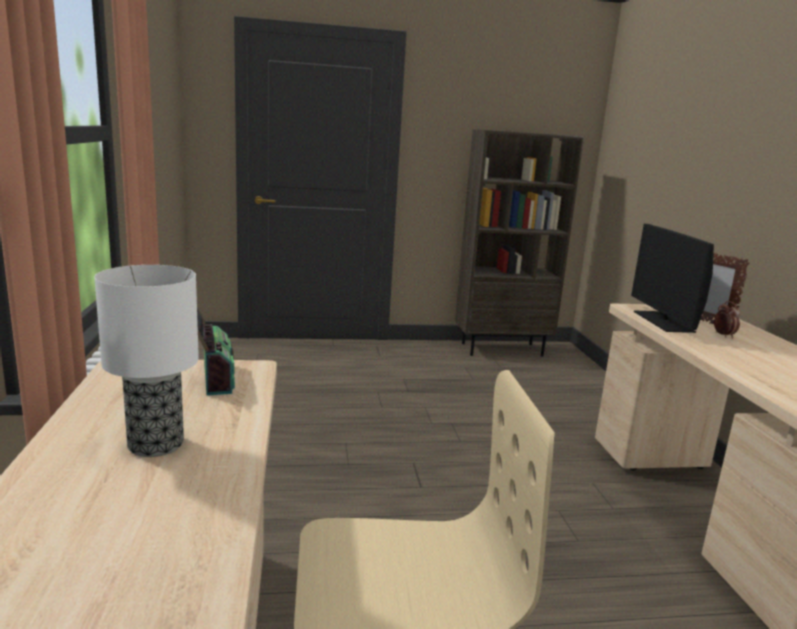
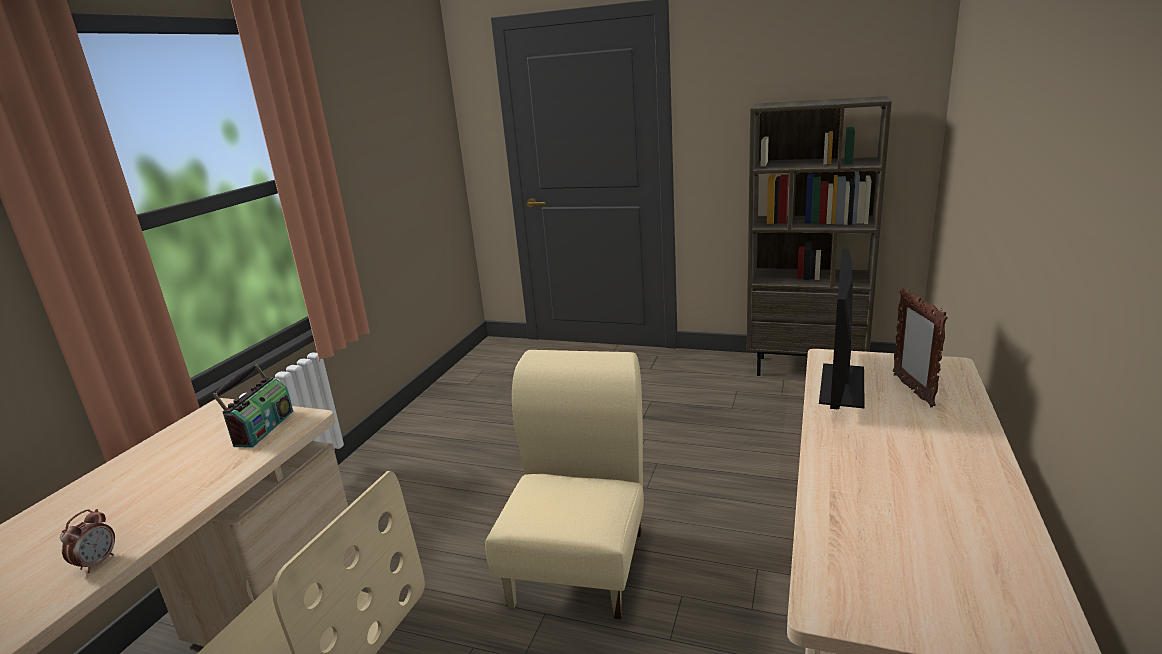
camera: 30 degrees right, 5 degrees up
(156, 443) = (140, 494): table lamp -> none
(461, 505) = (579, 566): none -> beige chair
(723, 335) = (902, 417): alarm clock -> alarm clock (97, 562)

